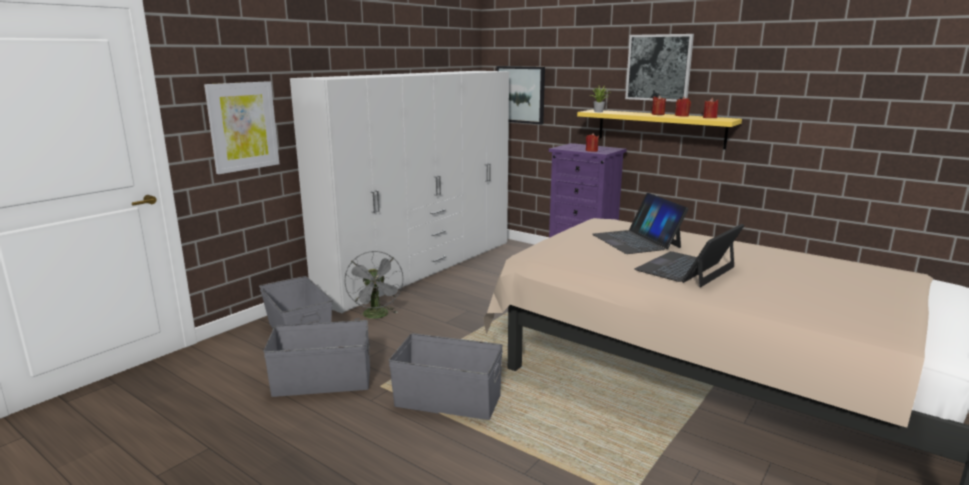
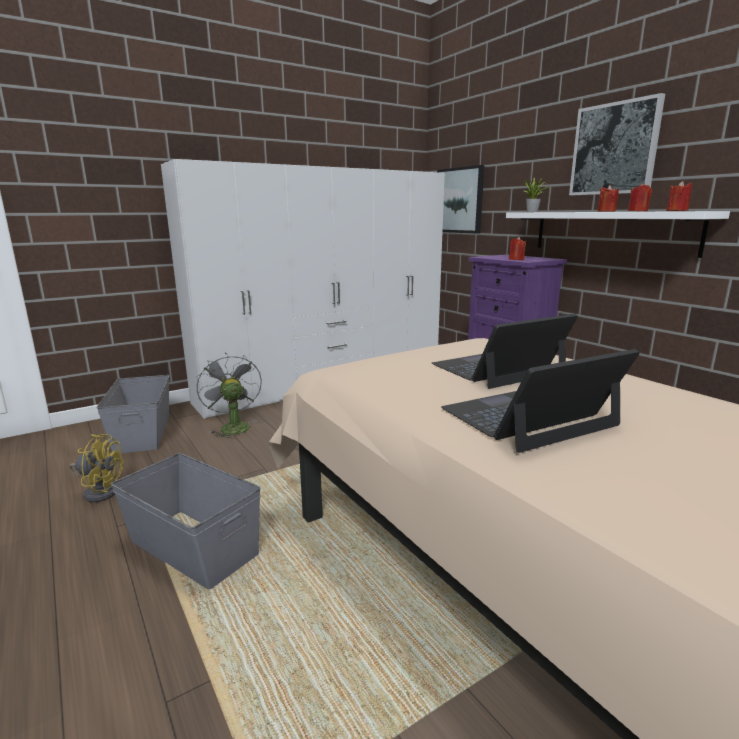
camera: 20 degrees right, 0 degrees up
(243, 126) = (104, 212): picture -> none
(322, 381) = (100, 491): grey storage box -> yellow fan
(377, 316) = (232, 426): grey fan -> grey fan turned 150 degrees clockwise
(636, 241) = (498, 368): laptop -> laptop turned 60 degrees clockwise
(660, 128) = (611, 232): yellow shelf -> white shelf

